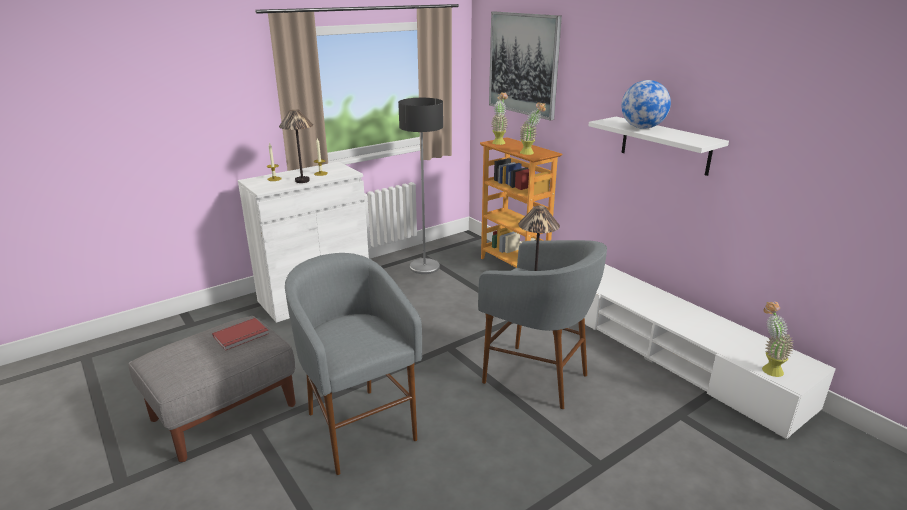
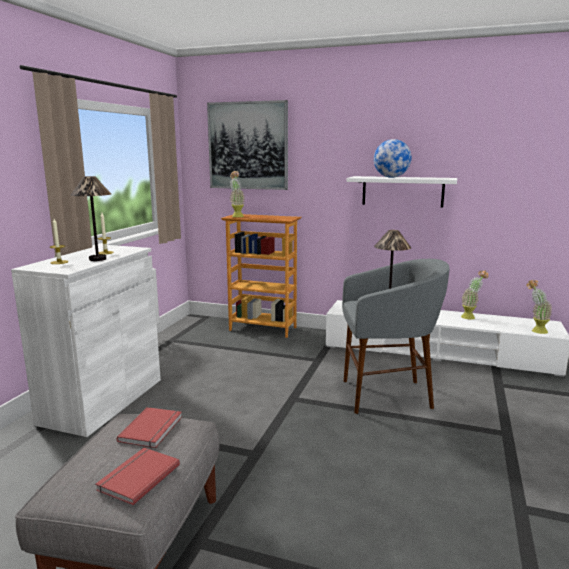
camera: 35 degrees left, 10 degrees down
(191, 366) = (137, 477): none -> red book
(358, 427) = (304, 490): grey stool -> none
(424, 267) = (187, 348): floor lamp -> none
(530, 153) = (278, 218): potted plant -> potted plant (471, 317)

